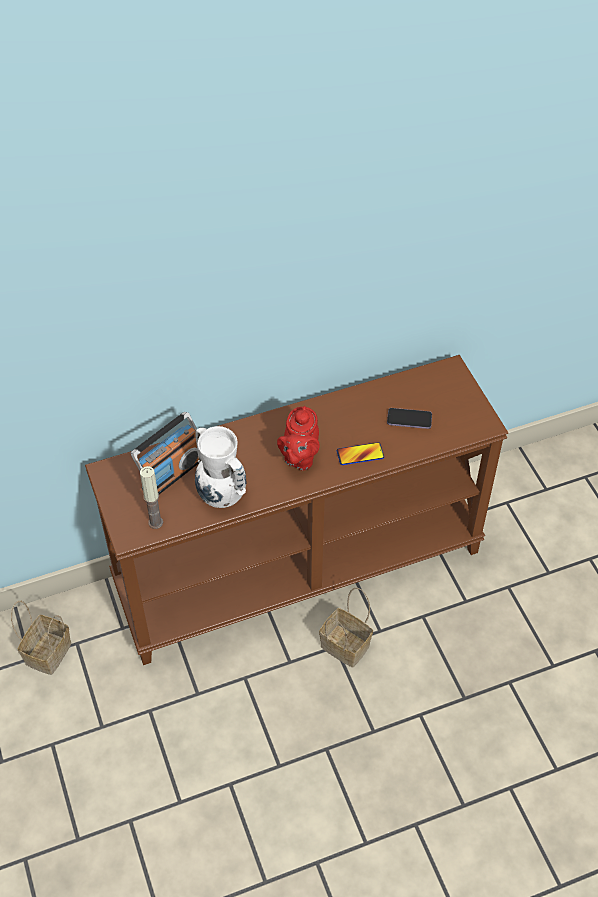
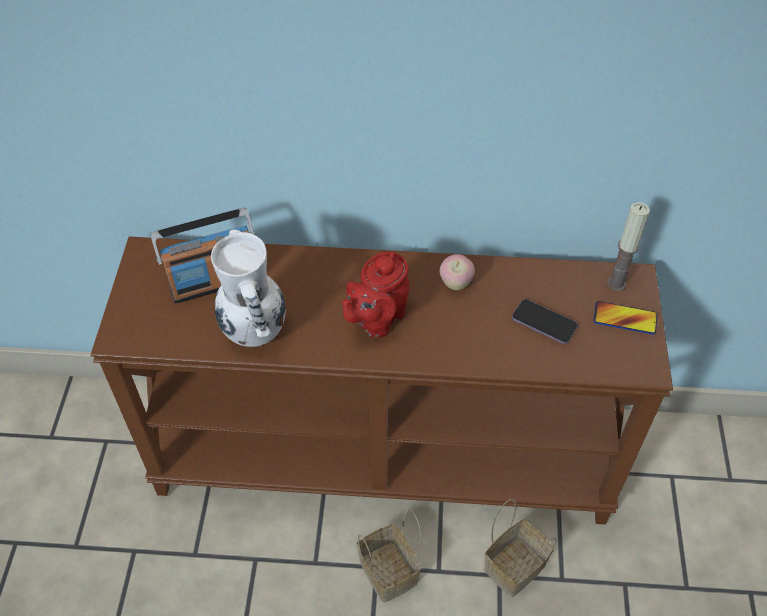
camera: 25 degrees right, 0 degrees up
(48, 651) = (73, 437): basket -> basket (515, 564)
(155, 522) = (159, 333): candle -> candle (616, 283)
(338, 414) = (455, 283): none -> apple
(360, 454) = (455, 344): phone -> phone (625, 319)

